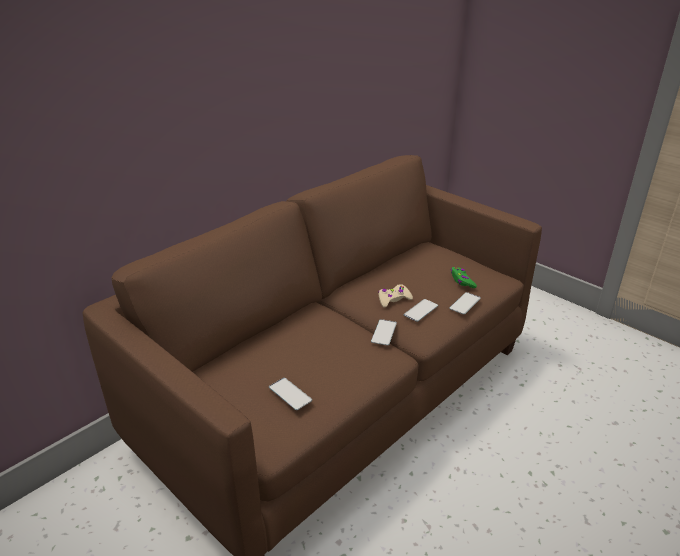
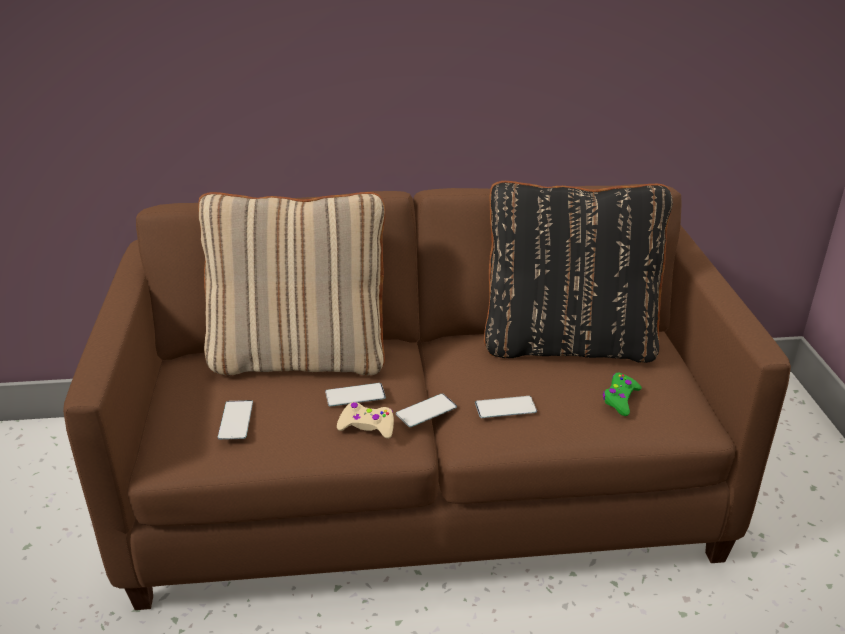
camera: 40 degrees right, 0 degrees up
(272, 338) = (300, 357): none -> beige pillow
(393, 299) = (490, 378): beige game controller -> beige game controller (367, 426)
(402, 264) = (568, 343): none -> black pillow
(465, 303) = (580, 428): phone -> phone (355, 395)

